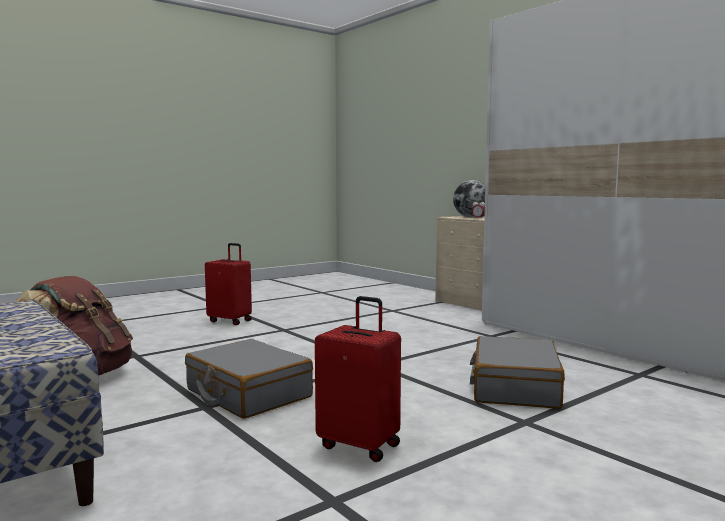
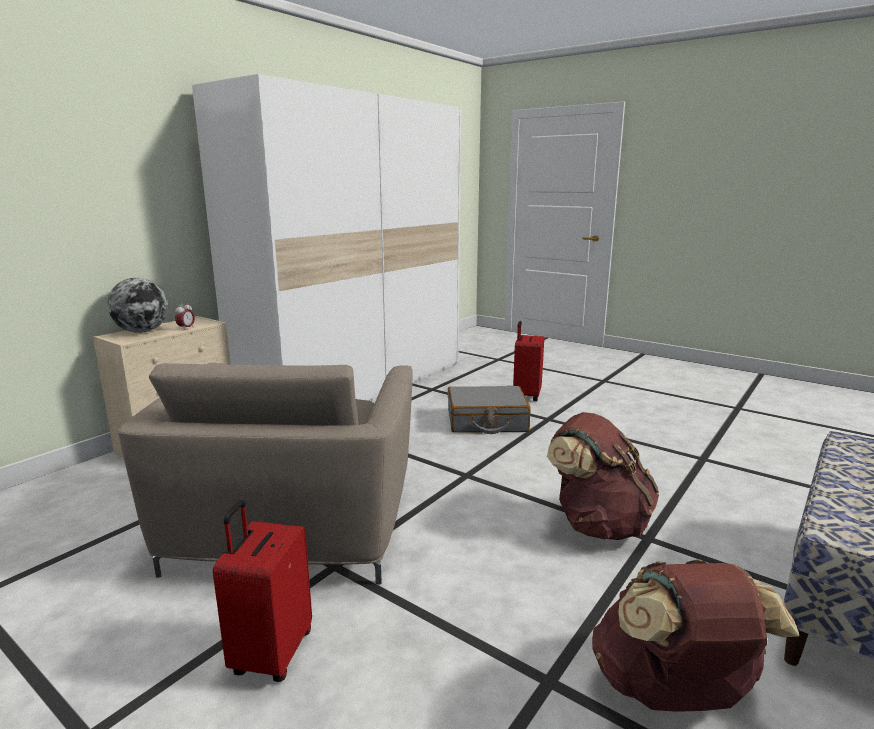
camera: 105 degrees left, 10 degrees up
(248, 394) = (597, 524): grey suitcase -> brown backpack
(337, 324) = (294, 525): none -> beige armchair
(360, 445) = (634, 460): red suitcase -> red suitcase (526, 395)

